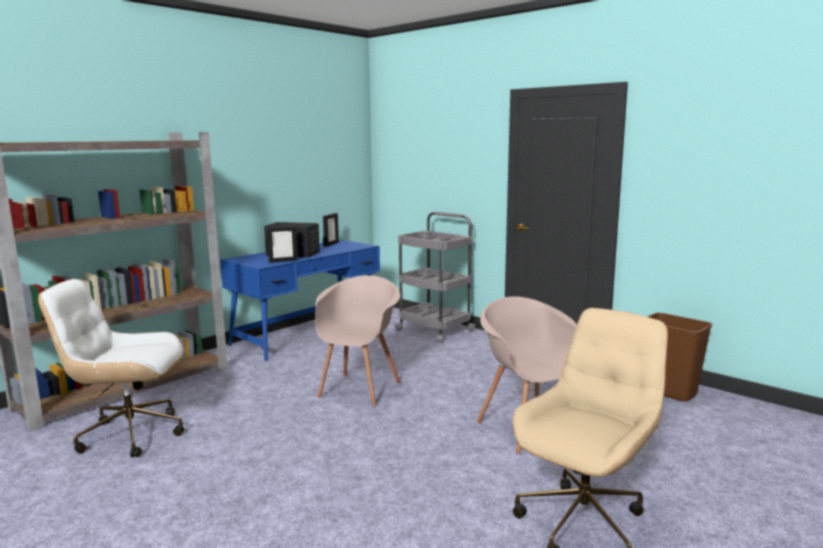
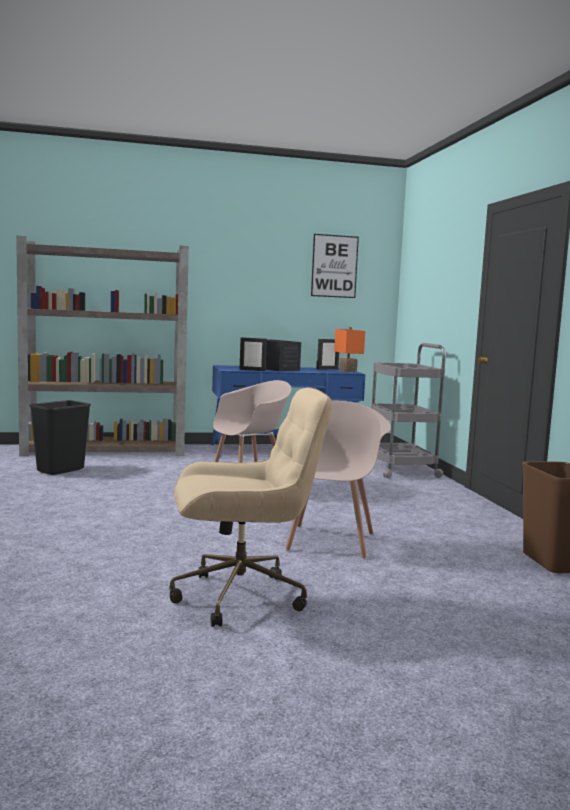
camera: 35 degrees right, 5 degrees down
(128, 435) = (60, 470): white office chair -> black trash can
(320, 139) = (334, 266): none -> picture
(354, 244) = (346, 371): none -> orange table lamp

